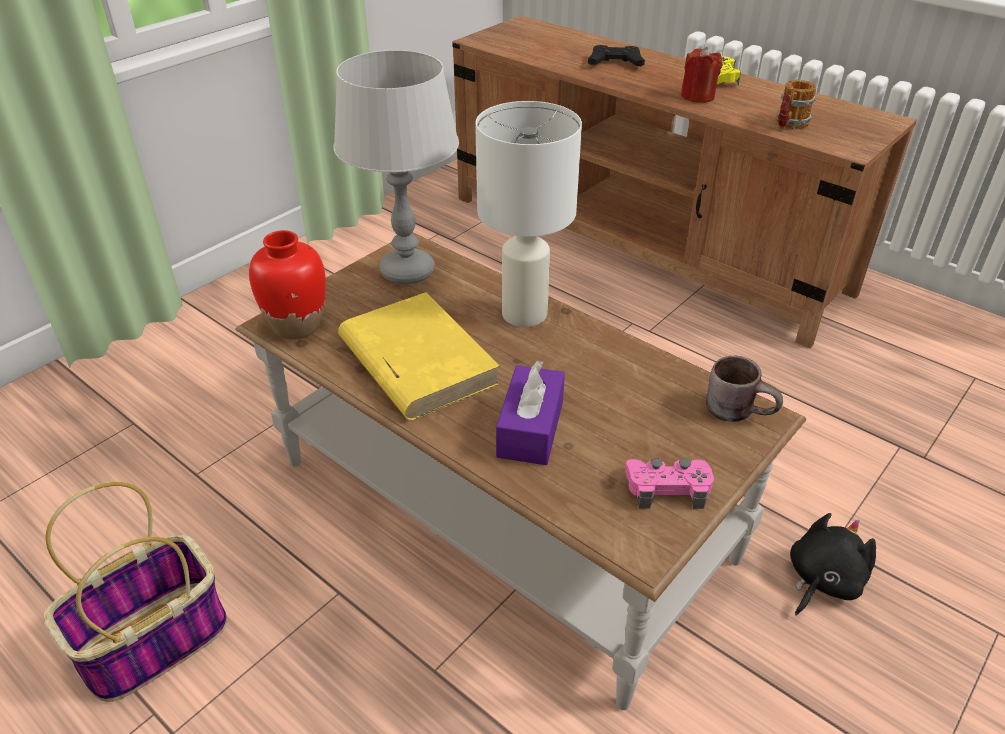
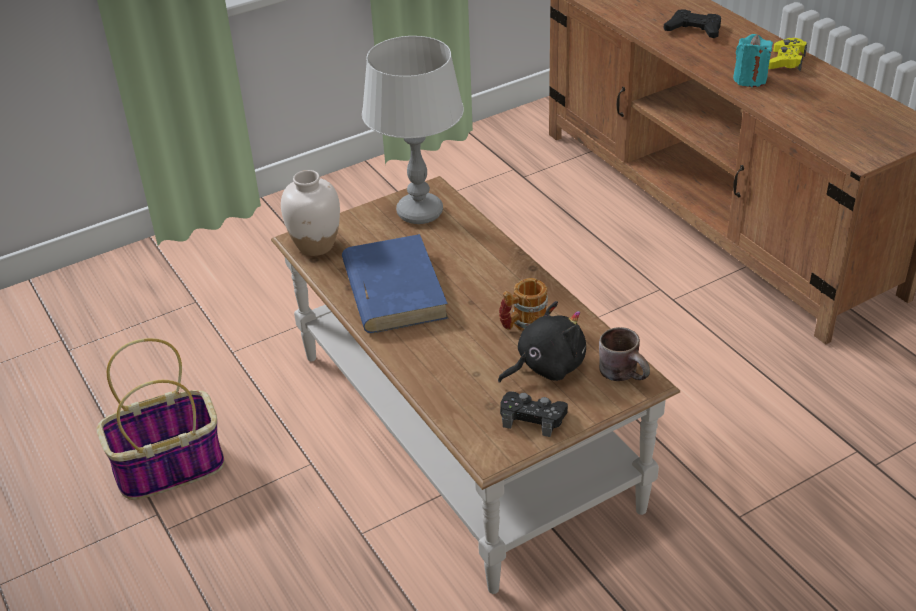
camera: 20 degrees right, 0 degrees up
(297, 327) = (315, 245): red vase -> white vase
(416, 361) = (393, 289): yellow book -> blue book
(526, 314) = (498, 265): white table lamp -> none
(530, 429) = (454, 356): purple tissue box -> none
(667, 488) = (532, 418): pink game controller -> black game controller
(697, 96) = (750, 79): red candle -> turquoise candle
(788, 125) = (817, 123): mug -> mug (523, 324)
(822, 580) = (709, 542): black plush toy -> black plush toy (546, 366)

